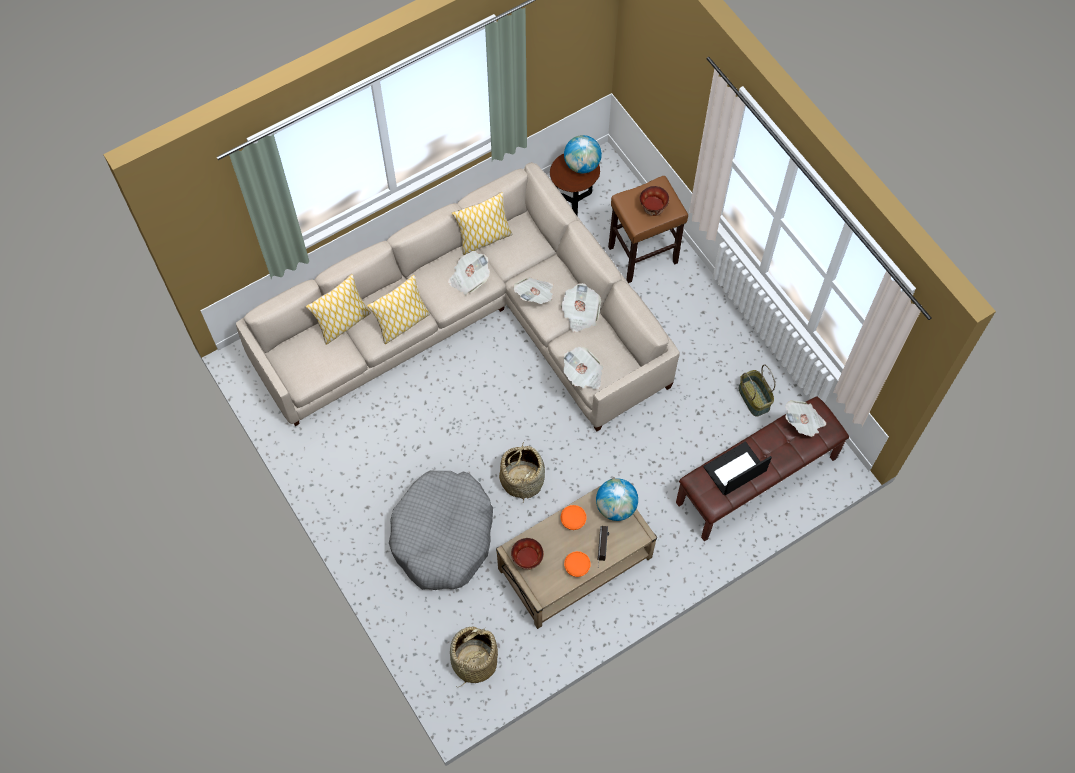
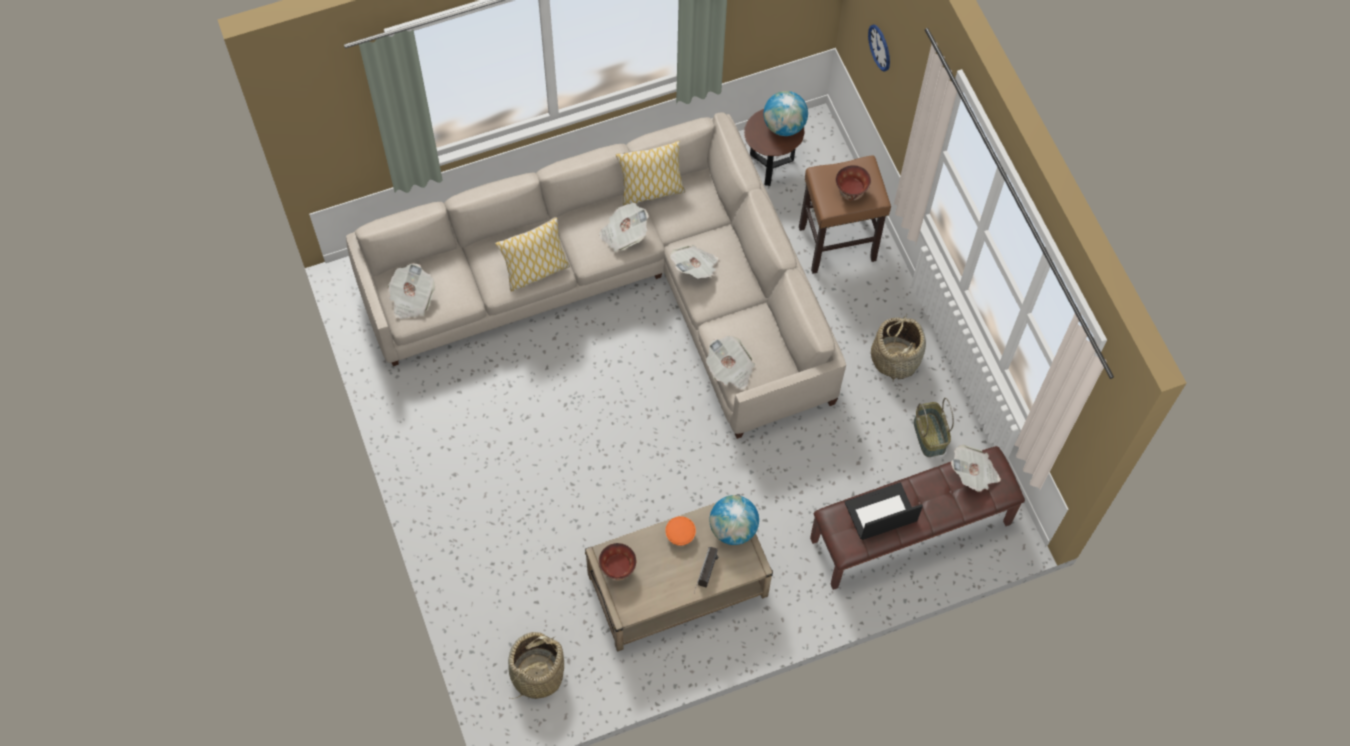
camera: 10 degrees right, 0 degrees up
(343, 323) = (468, 258): pillow -> none
(443, 535) = (533, 523): grey dog bed -> none
(522, 479) = (638, 477): basket -> basket (895, 358)
(576, 567) = (672, 589): orange bowl -> none
(580, 314) = (743, 298): newspaper -> newspaper (411, 299)
(657, 84) = (879, 47): none -> wall clock

